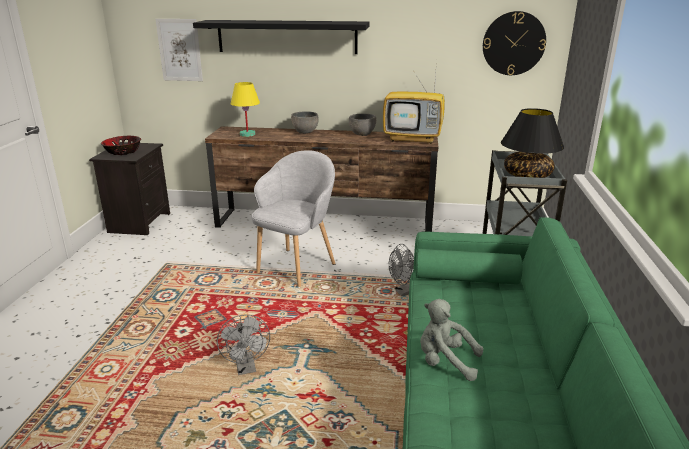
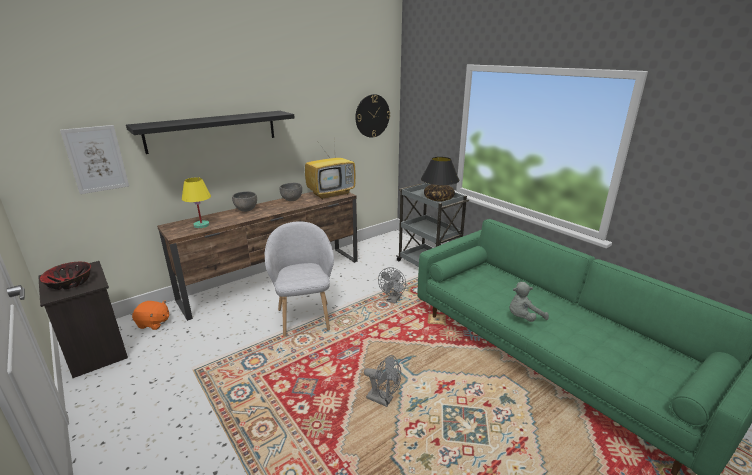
camera: 45 degrees left, 0 degrees up
(193, 219) = (153, 323): none -> orange plush toy

